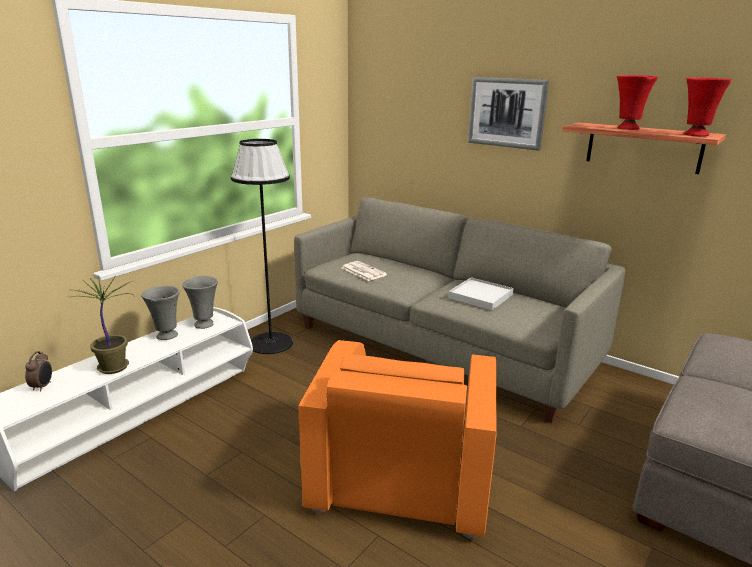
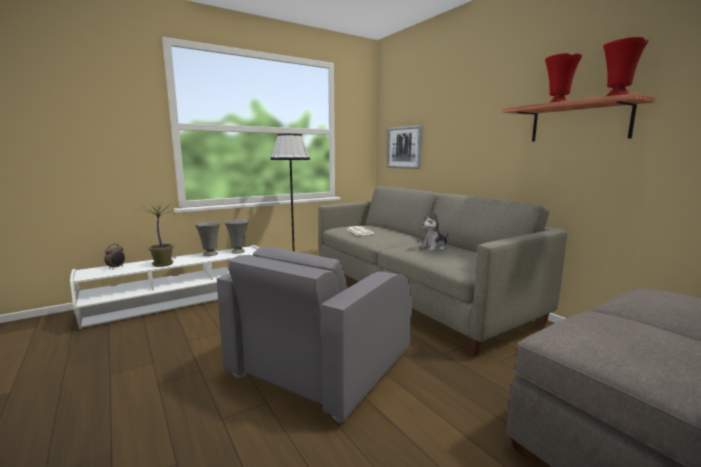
camera: 20 degrees right, 10 degrees down
(403, 471) = (321, 365): orange armchair -> grey armchair
(480, 296) = (434, 248): white tray -> plush toy
(506, 112) = (472, 113): picture -> picture (404, 147)

